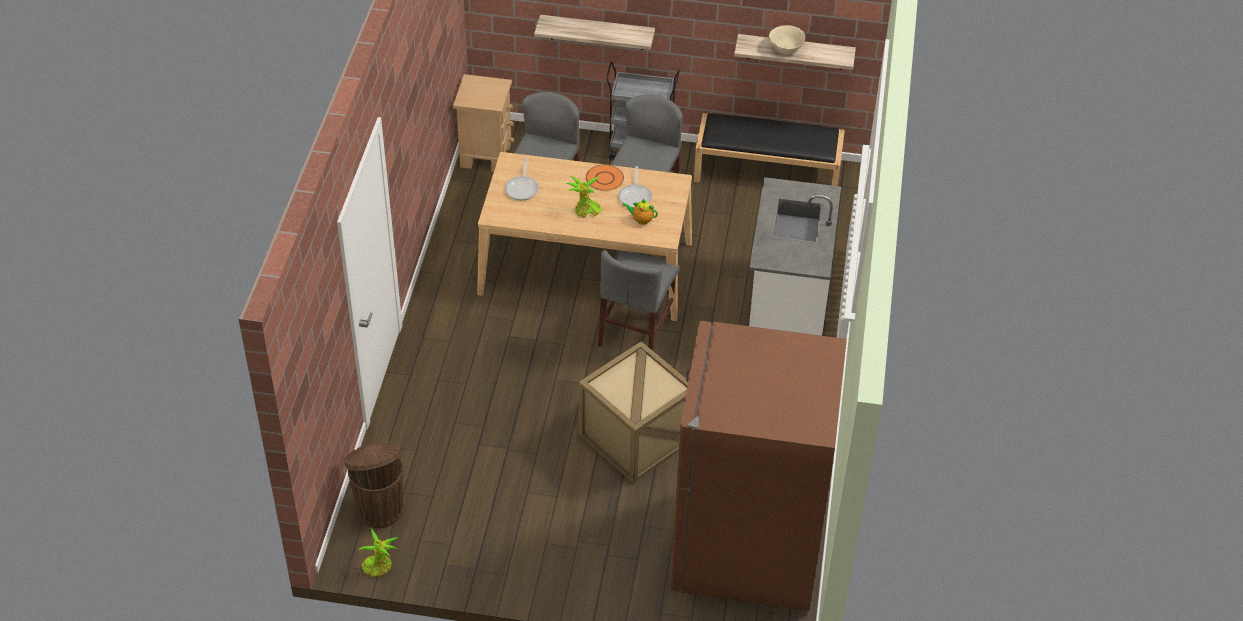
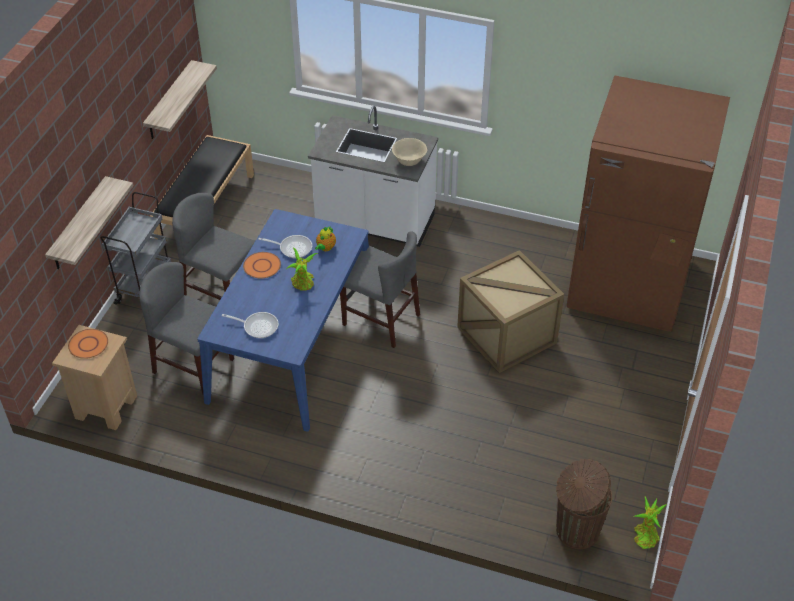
camera: 80 degrees left, 0 degrees up
(488, 90) = (88, 344): none -> orange plate
(586, 268) = (292, 345): beige dining table -> blue dining table
(785, 50) = (179, 98): beige bowl -> beige bowl (409, 161)

